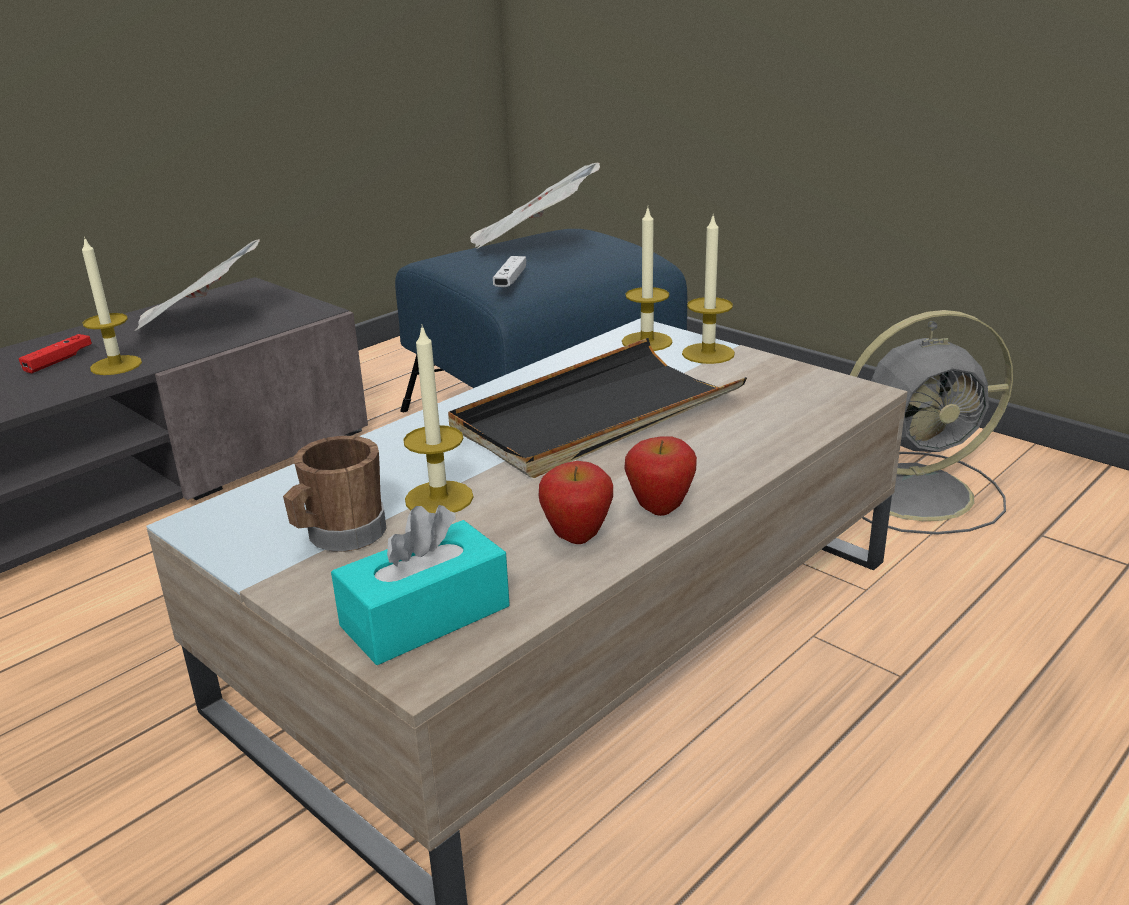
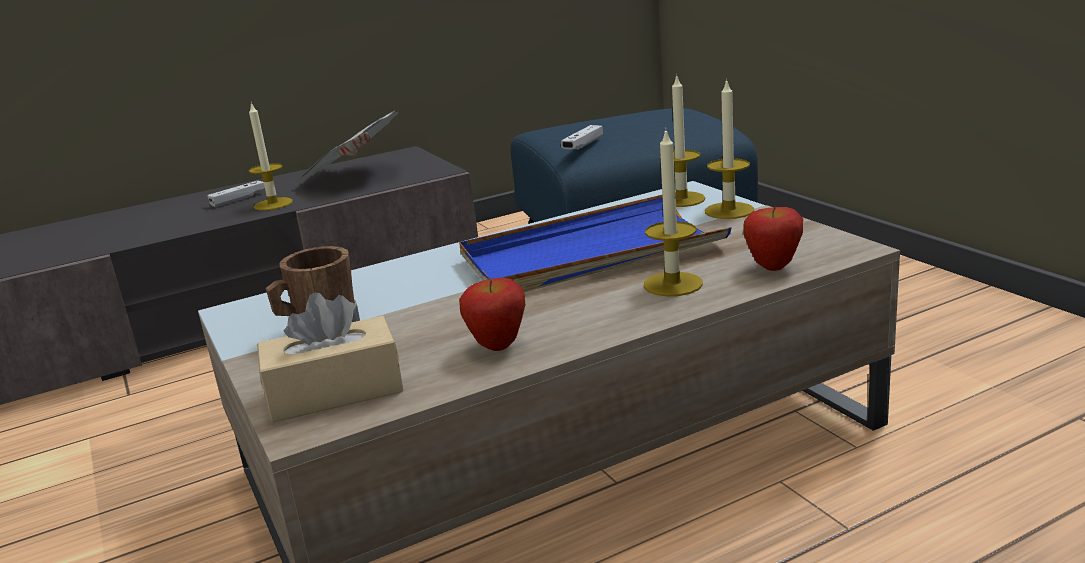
camera: 20 degrees right, 5 degrees down
(58, 360) = (238, 199): red game controller -> white game controller
(425, 616) = (335, 392): turquoise tissue box -> beige tissue box
(439, 498) = (414, 308): candle -> candle (673, 284)
(531, 243) = (625, 118): newspaper -> none
(596, 415) = (590, 254): black tray -> blue tray
(660, 509) = (585, 330): apple -> apple (773, 267)
(918, 492) = (961, 365): grey fan -> none

